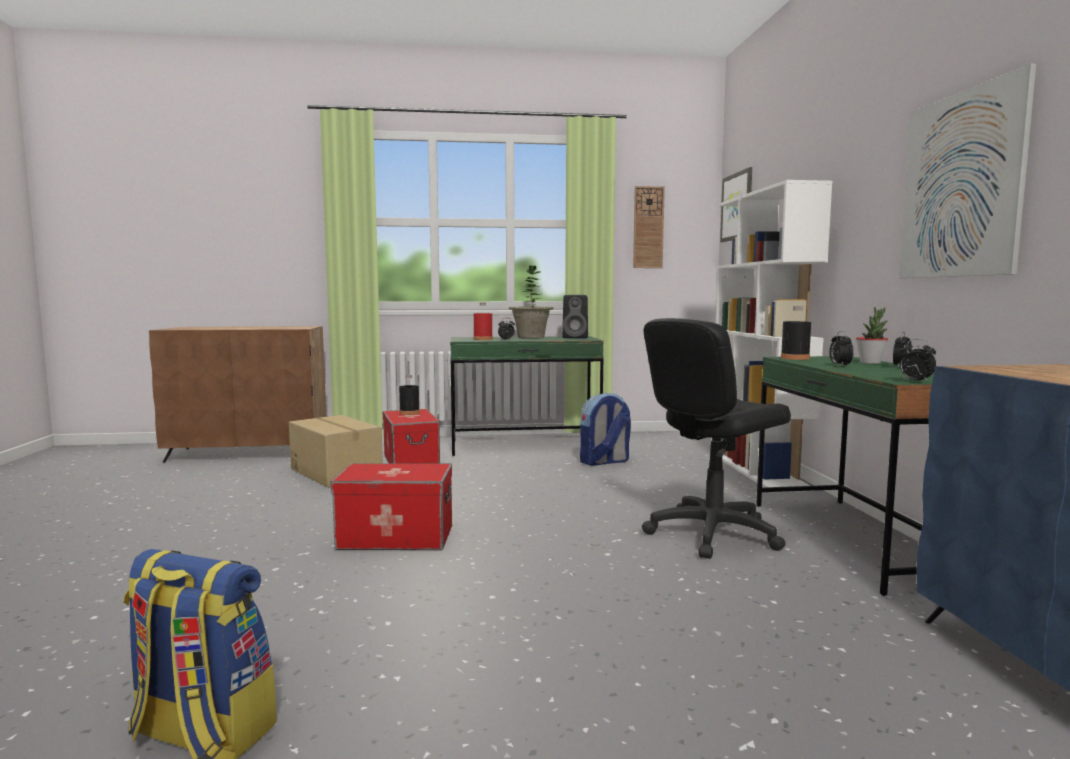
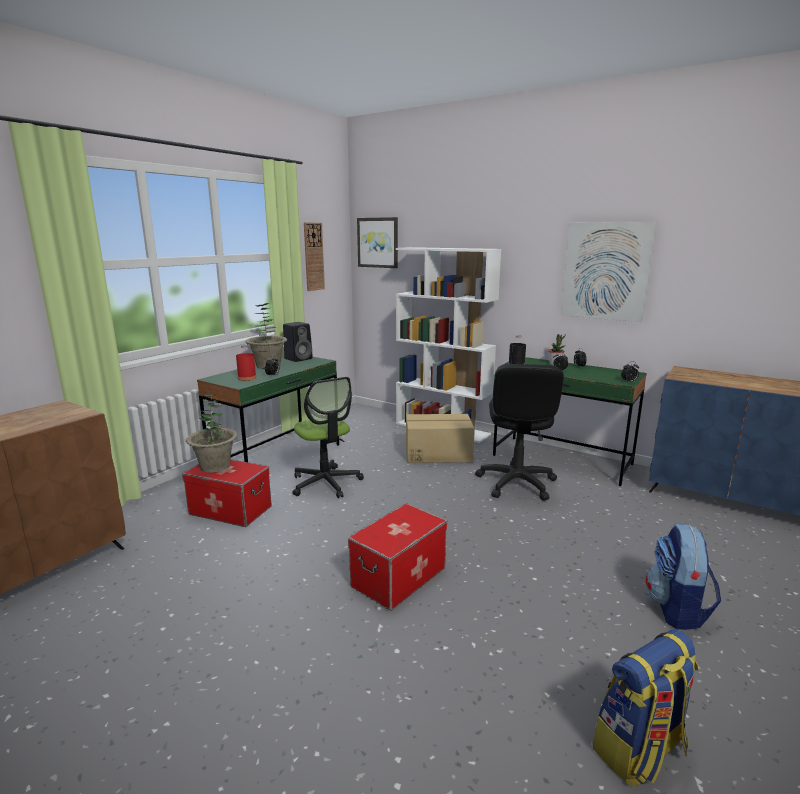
camera: 50 degrees left, 10 degrees up
(337, 472) = (195, 551): cardboard box -> cardboard box (437, 453)
(409, 413) = (215, 466): black bottle -> potted plant
(516, 470) = (326, 483): none -> office chair
(604, 462) = (360, 453): backpack -> backpack (677, 609)

